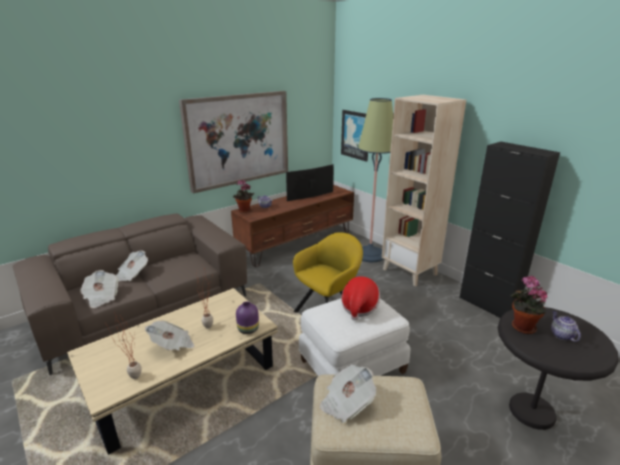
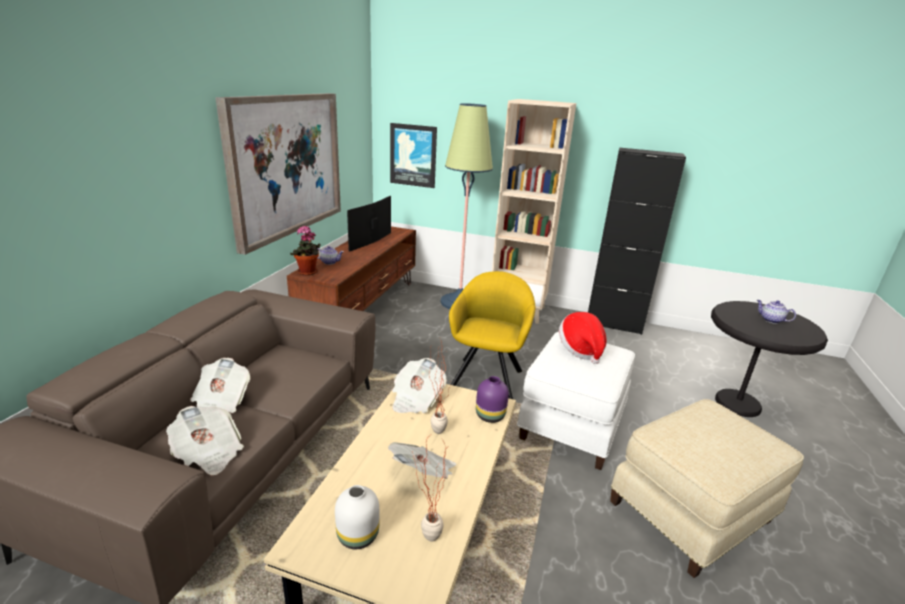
camera: 35 degrees left, 0 degrees up
(108, 360) = (357, 536): none -> white vase
(346, 403) = (697, 447): newspaper -> newspaper (416, 399)
(521, 327) = (741, 322): potted plant -> none

